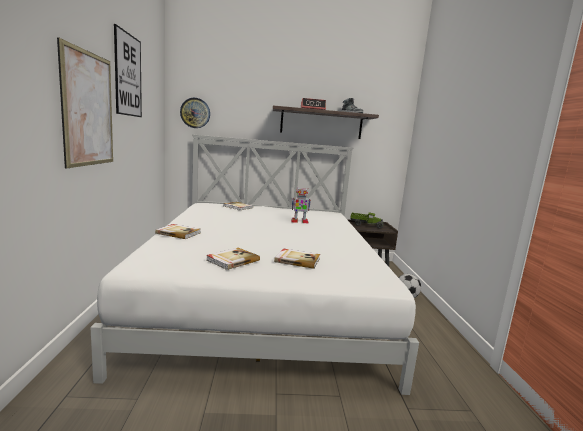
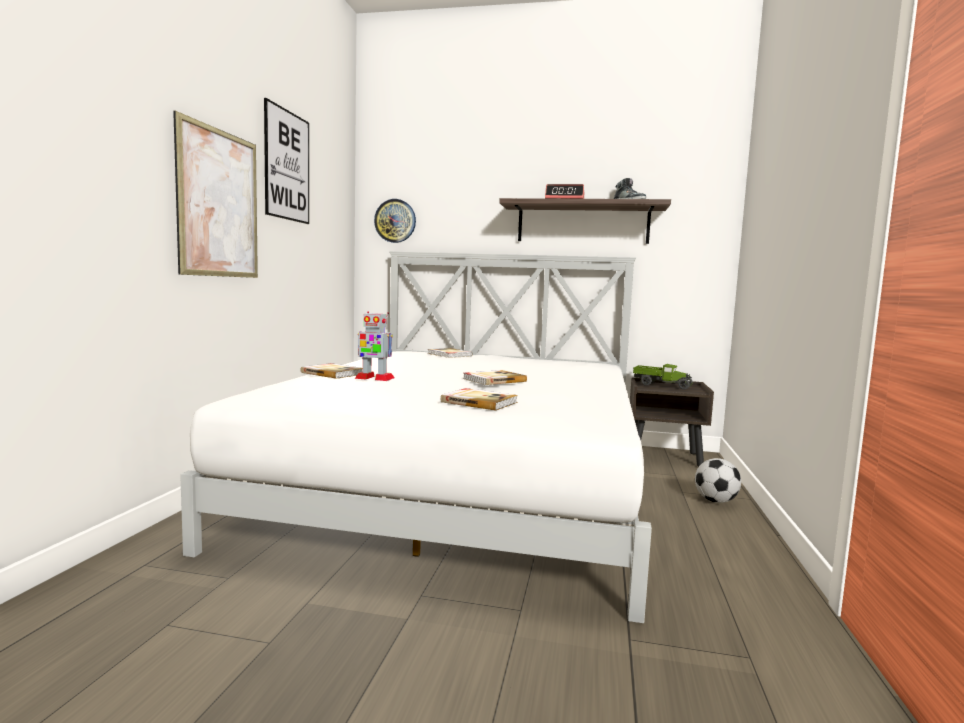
camera: 15 degrees right, 5 degrees down
(232, 260) = (380, 397): book -> book (493, 380)
(299, 221) = (531, 369): toy robot -> toy robot (374, 378)

